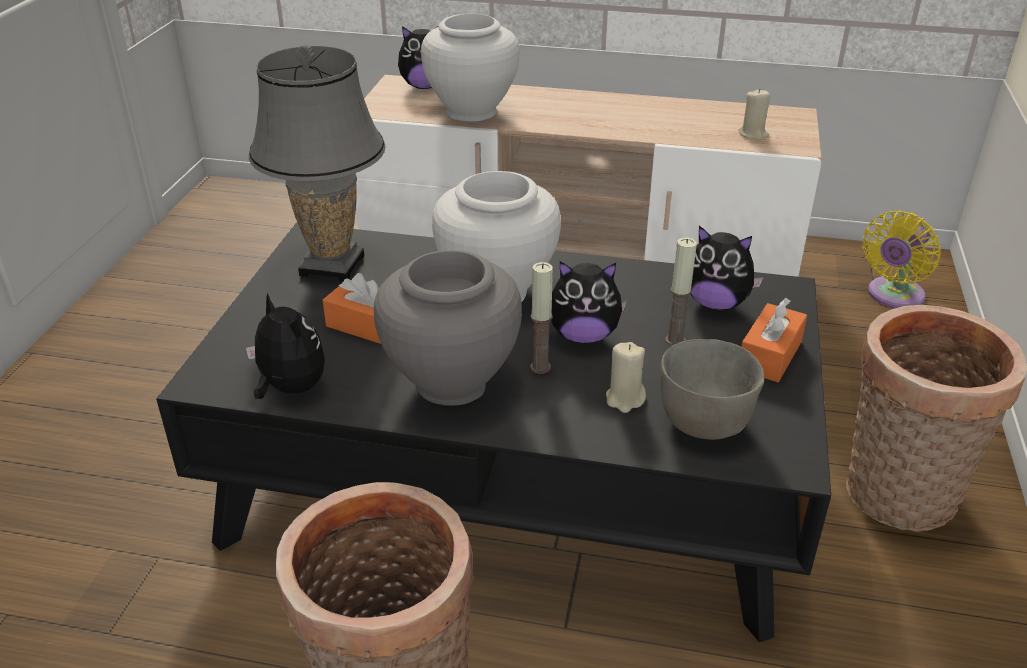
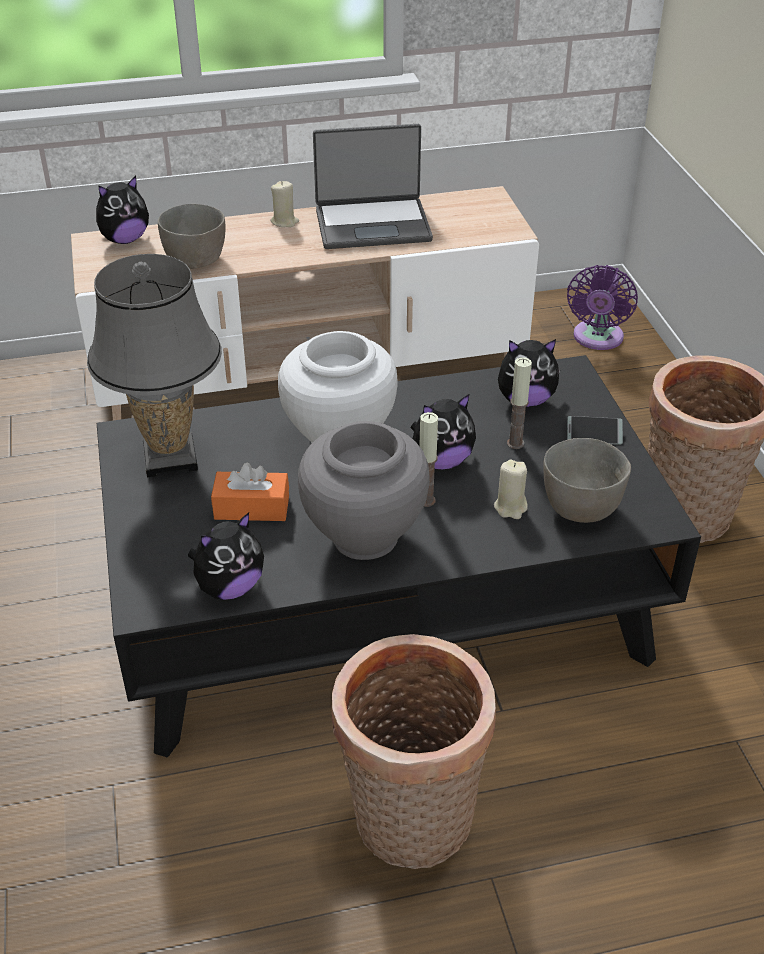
camera: 25 degrees left, 5 degrees up
(290, 388) = (229, 587): plush toy -> plush toy turned 120 degrees clockwise
(471, 112) = (196, 260): white vase -> grey bowl
(657, 115) = (373, 224): none -> laptop
(753, 134) = (468, 226): beige candle -> beige candle (284, 222)
(770, 355) = (594, 435): orange tissue box -> phone
(892, 296) = (597, 339): yellow fan -> purple fan

